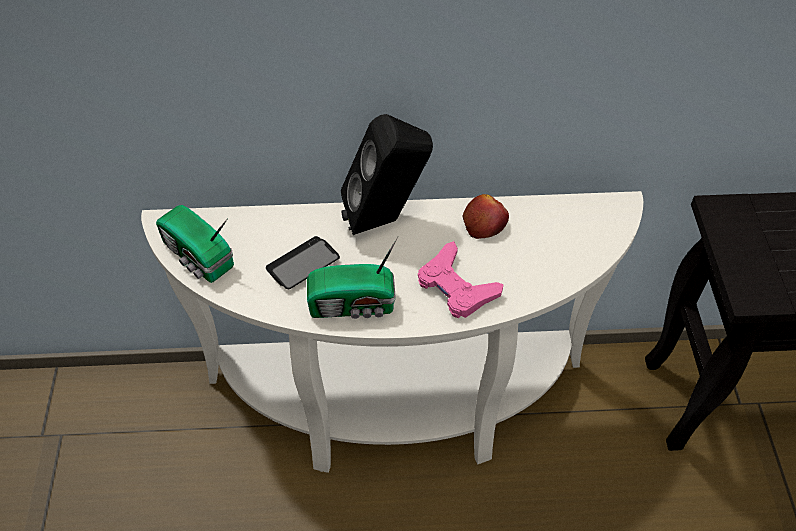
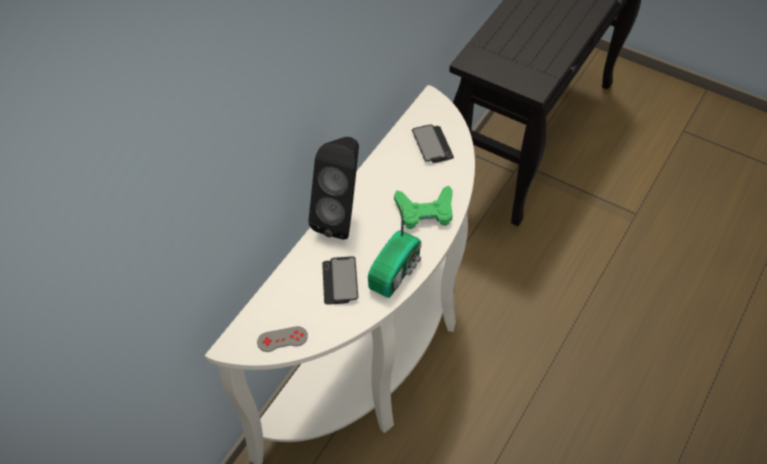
camera: 55 degrees left, 0 degrees up
(198, 257) = (282, 339): radio -> grey game controller
(456, 287) = (425, 211): pink game controller -> green game controller
(484, 222) = (387, 169): apple -> none
(557, 242) = (432, 145): none -> phone

